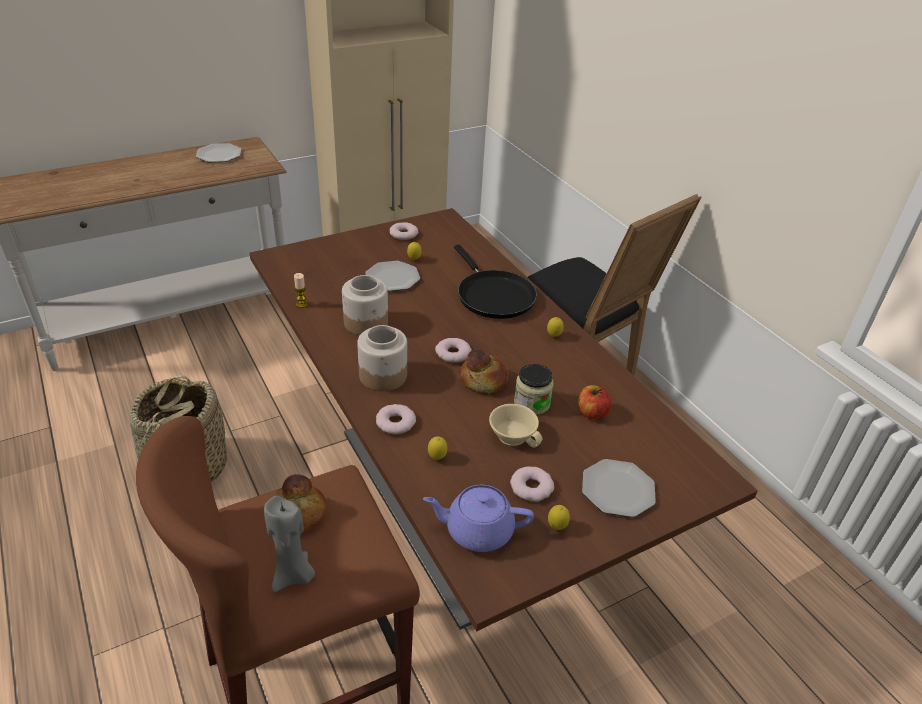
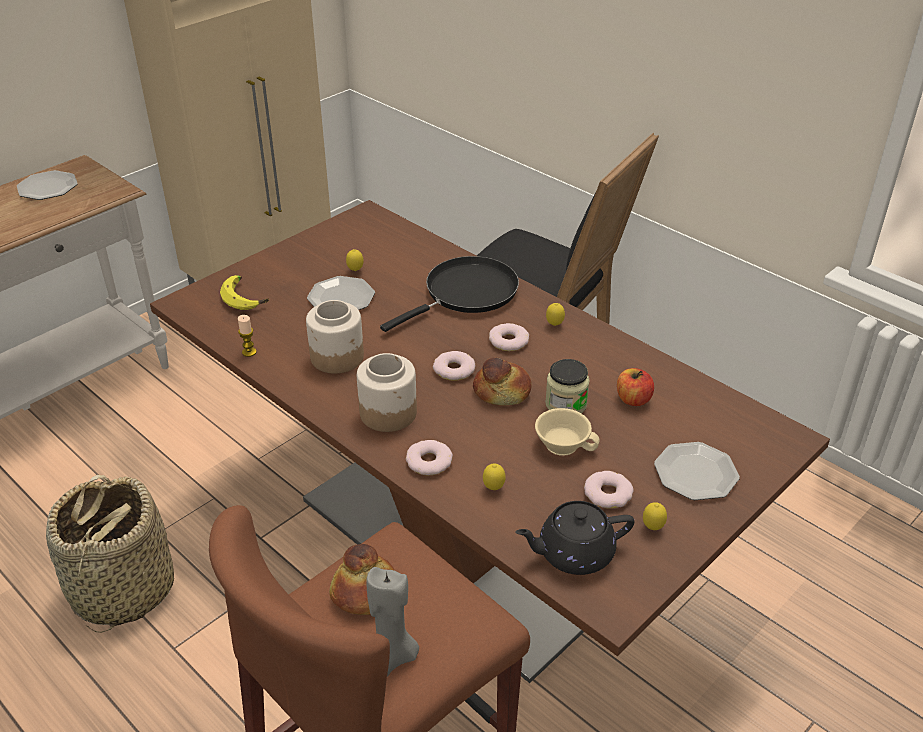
camera: 15 degrees left, 0 degrees up
(320, 262) = (245, 297): none -> banana
(403, 234) = (327, 243): donut -> donut (508, 341)
(477, 530) = (573, 553): purple teapot -> black teapot
(493, 295) = (466, 293): black frying pan -> black frying pan turned 90 degrees counterclockwise

